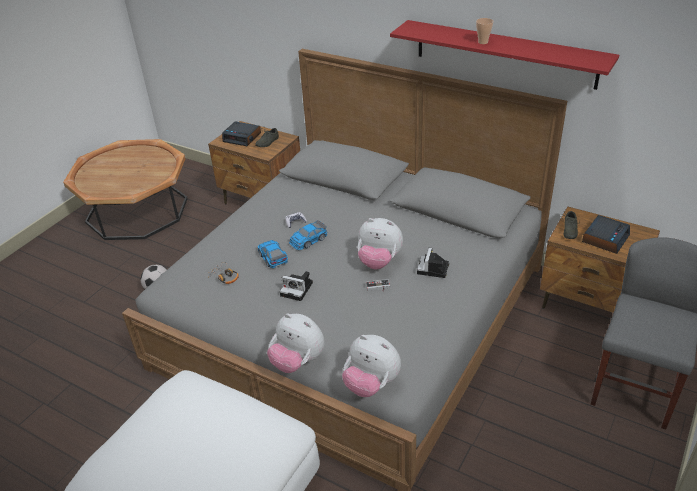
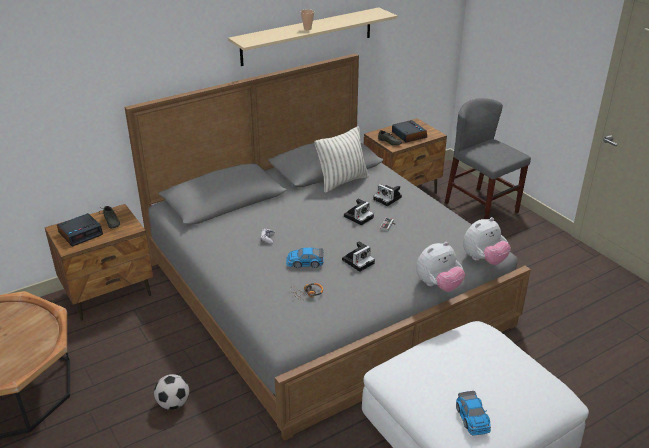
camera: 65 degrees left, 5 degrees down
(308, 240) = (299, 239): toy car -> toy car (472, 418)
(379, 261) = (359, 216): plush toy -> camera
(438, 227) = (342, 181): none -> pillow
(504, 54) = (307, 36): red shelf -> beige shelf

